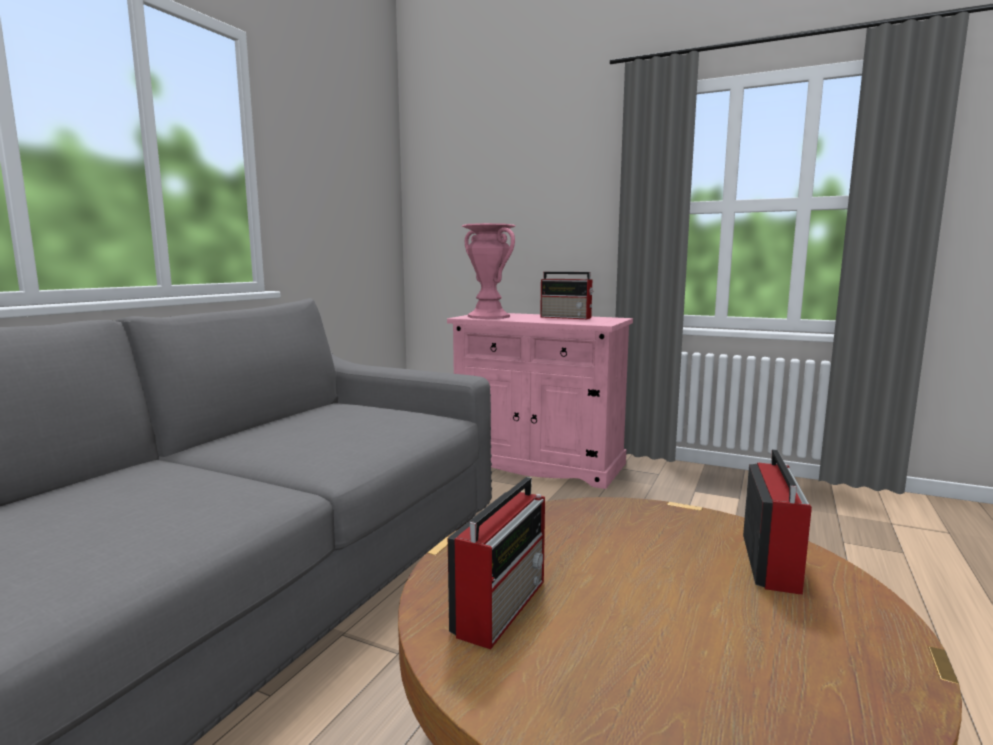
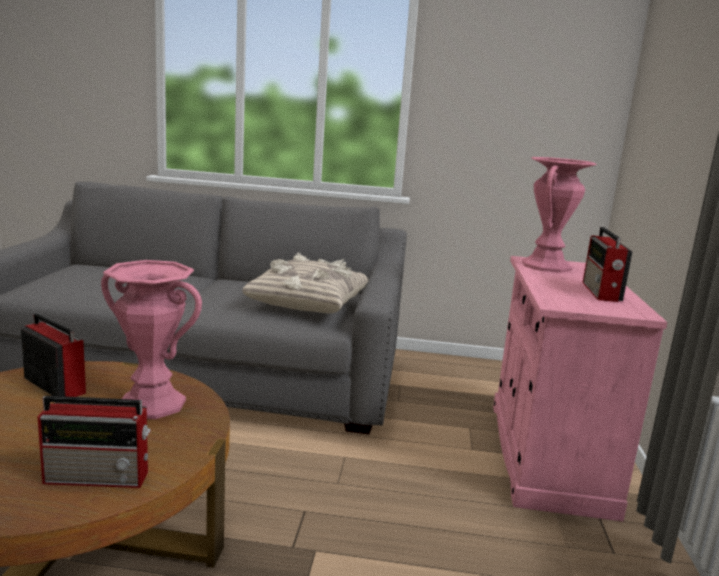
camera: 70 degrees right, 5 degrees up
(379, 418) = (307, 306): none -> beige pillow
(502, 605) = (54, 385): radio -> radio turned 150 degrees counterclockwise
(583, 533) = (151, 404): none -> pink vase

